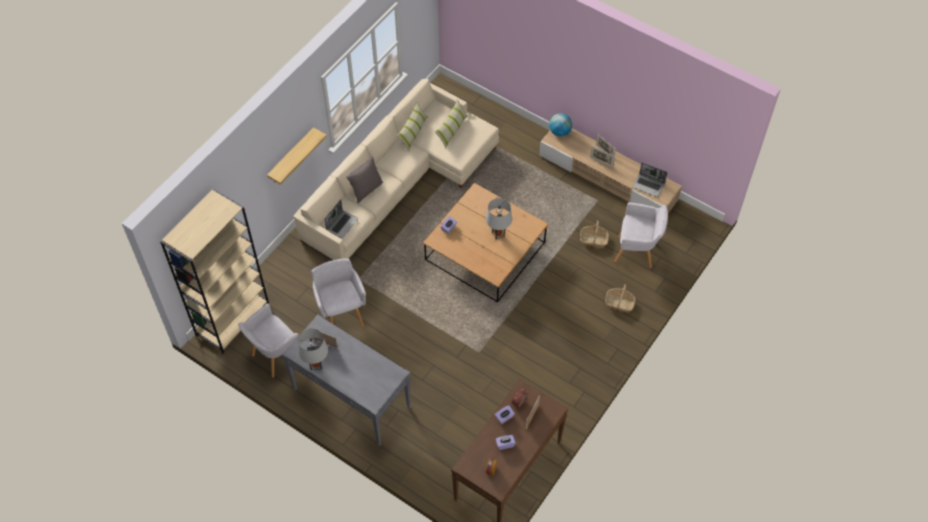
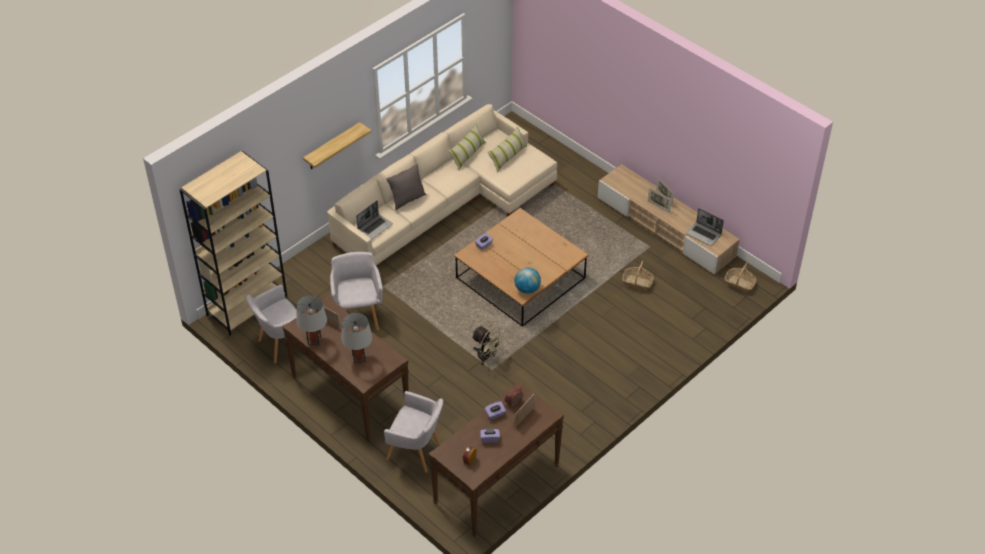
camera: 10 degrees right, 10 degrees down
(351, 398) = (349, 394): grey console table -> brown console table
(471, 339) = (487, 357): none -> beige fan
(498, 234) = (533, 257): grey table lamp -> grey table lamp (358, 358)
(559, 132) = (621, 174): globe -> globe (527, 289)
(619, 303) = (651, 344): basket -> basket (739, 283)
(637, 252) = (681, 300): grey armchair -> grey armchair (416, 453)

